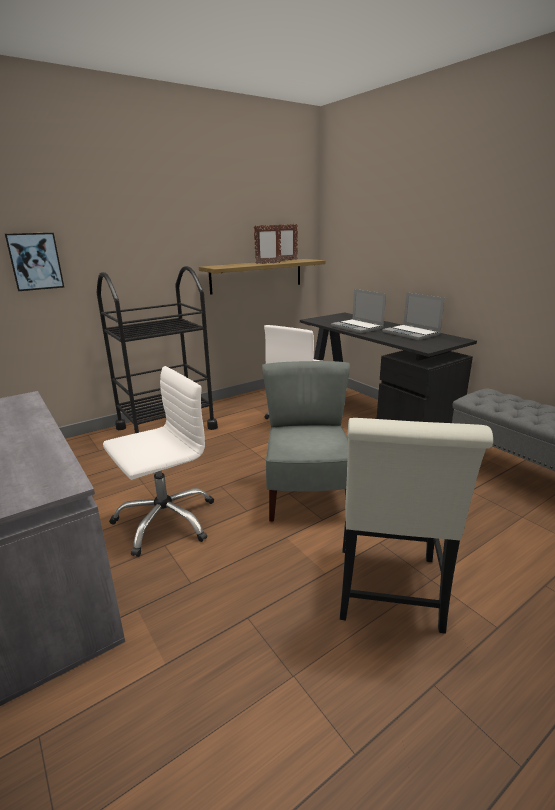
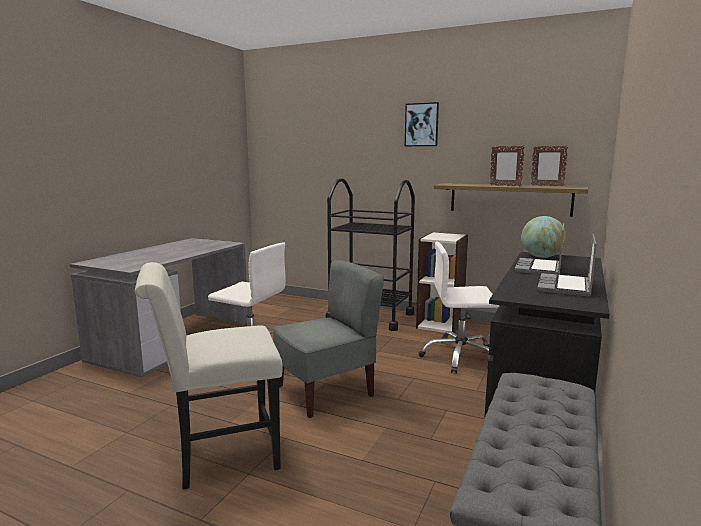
camera: 60 degrees right, 10 degrees down
(35, 261) = (321, 168): picture -> picture (421, 125)
(229, 407) = (440, 324): none -> bookcase
(325, 320) = (541, 257): none -> globe

